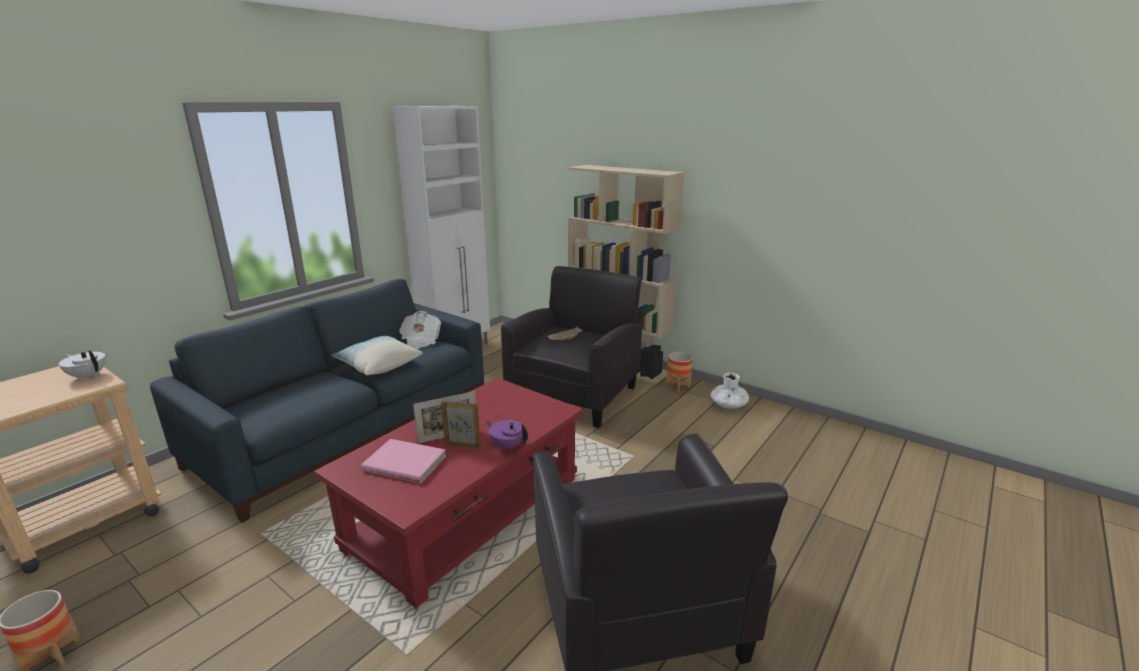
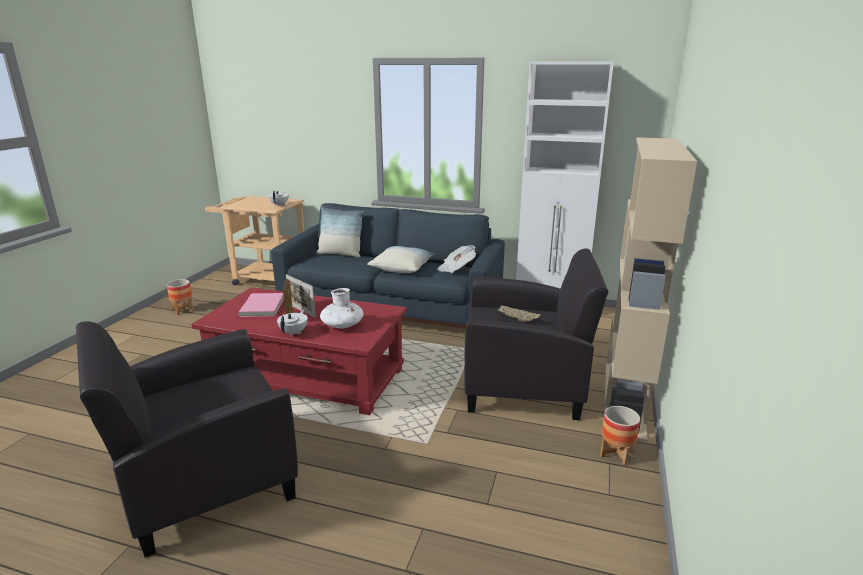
camera: 70 degrees right, 0 degrees up
(261, 396) = (340, 254): none -> pillow
(507, 445) = (294, 332): purple teapot -> white teapot
(728, 405) = (605, 508): white vase -> white vase (342, 325)

